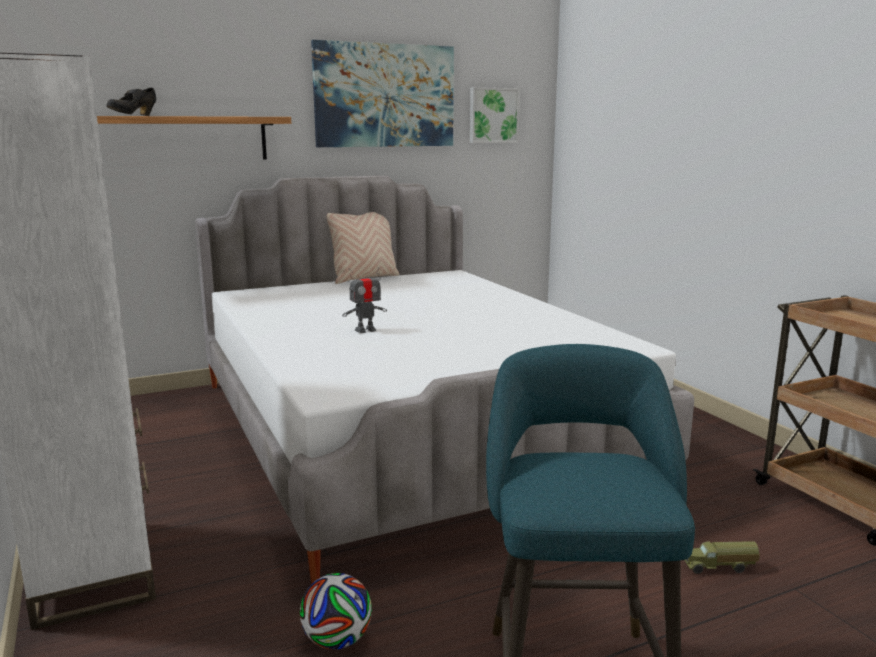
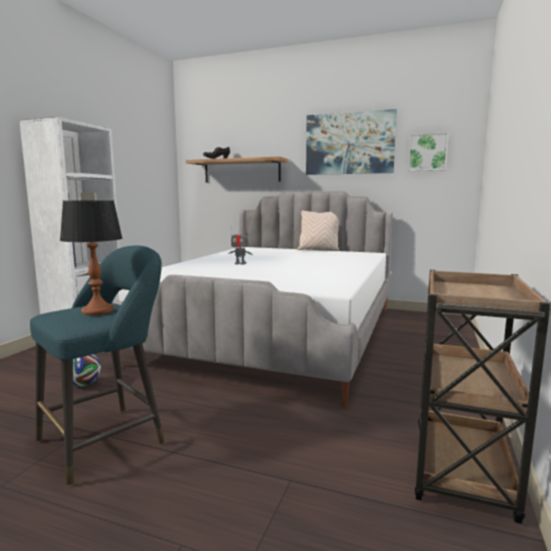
camera: 45 degrees right, 5 degrees down
(597, 471) = (98, 311): none -> table lamp
(719, 568) = (274, 446): toy truck -> none

